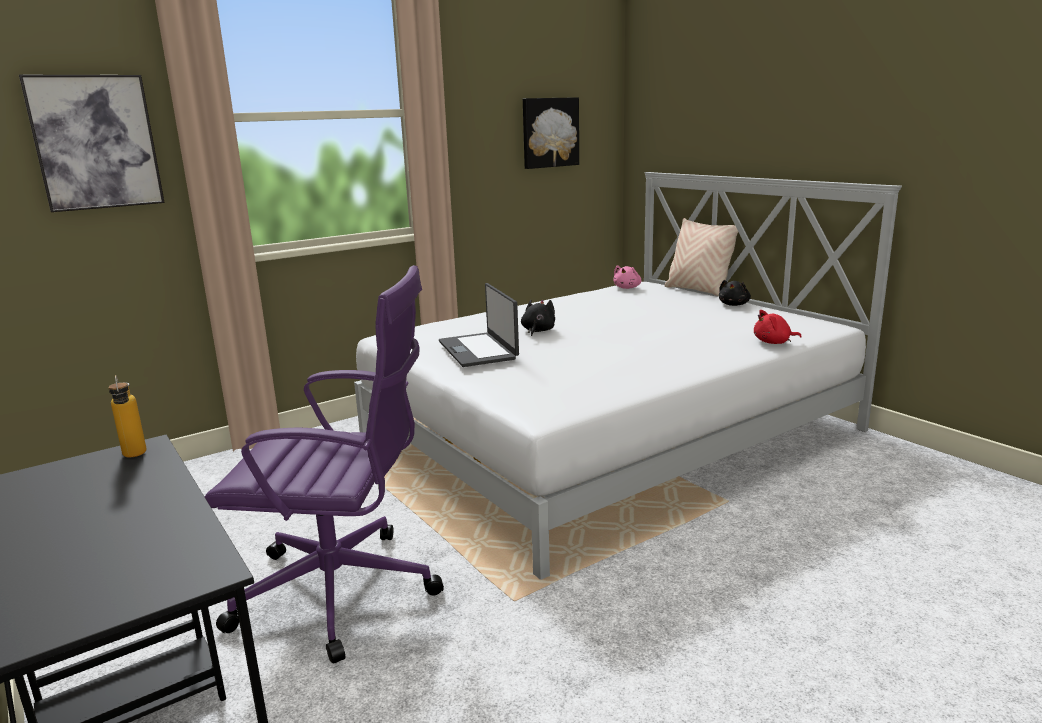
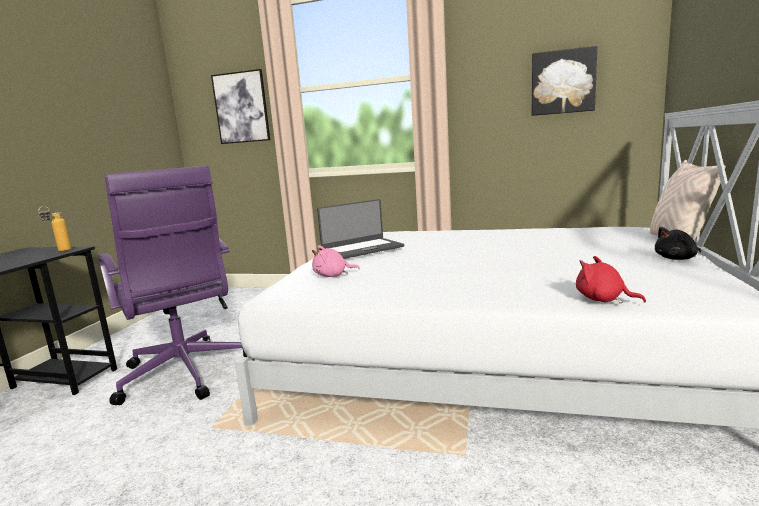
camera: 50 degrees right, 5 degrees down
(479, 350) = (362, 249): laptop -> laptop turned 150 degrees counterclockwise
(537, 331) = (432, 245): black plush toy -> none
(627, 288) = (607, 229): pink plush toy -> pink plush toy (333, 276)

